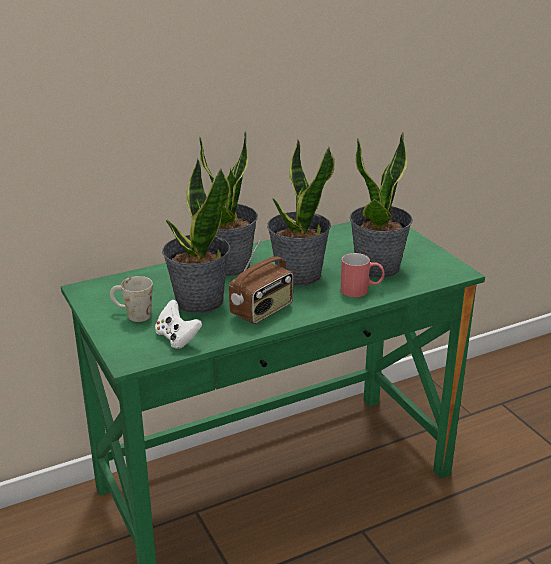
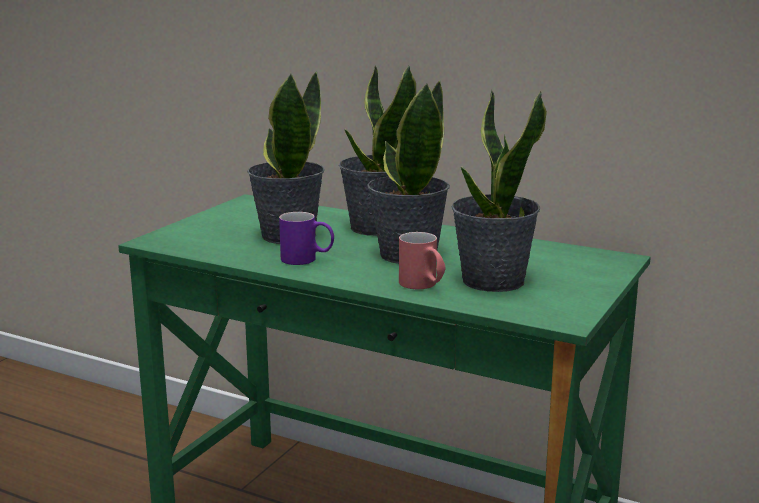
camera: 55 degrees right, 10 degrees down
(132, 315) = (228, 223): white mug -> none
(177, 338) = (209, 245): white game controller -> none
(262, 311) = (307, 259): radio -> purple mug

